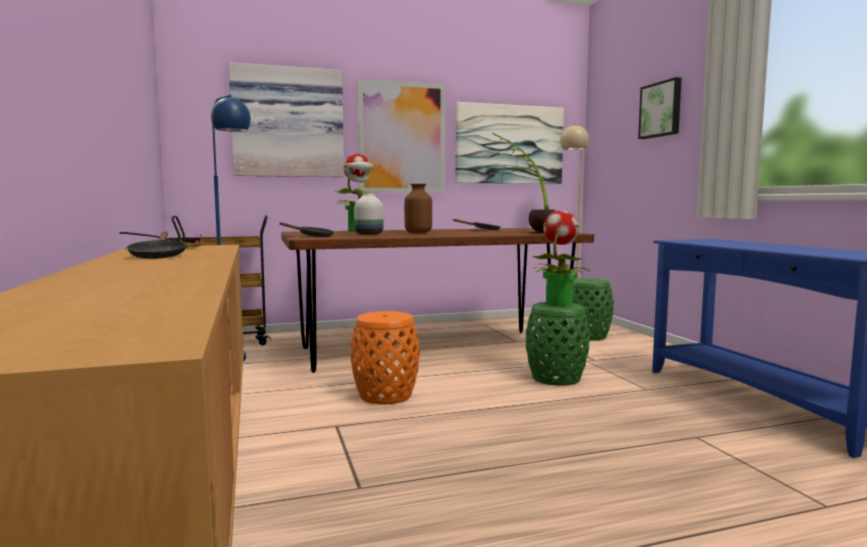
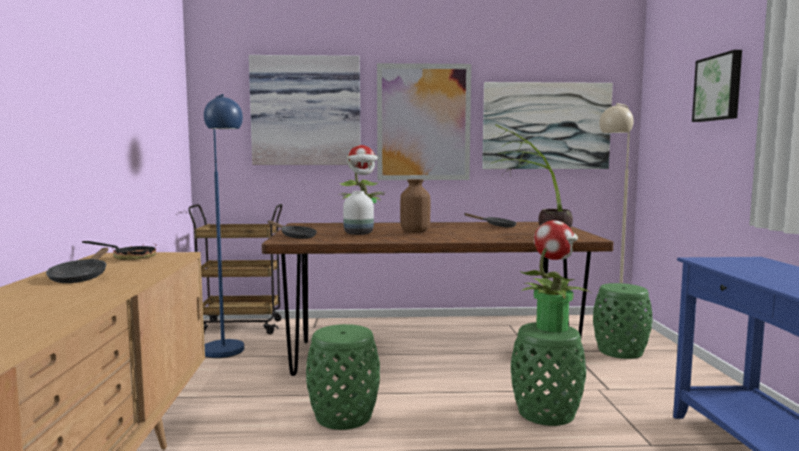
camera: 15 degrees right, 0 degrees up
(385, 396) = (343, 417): orange stool -> green stool

